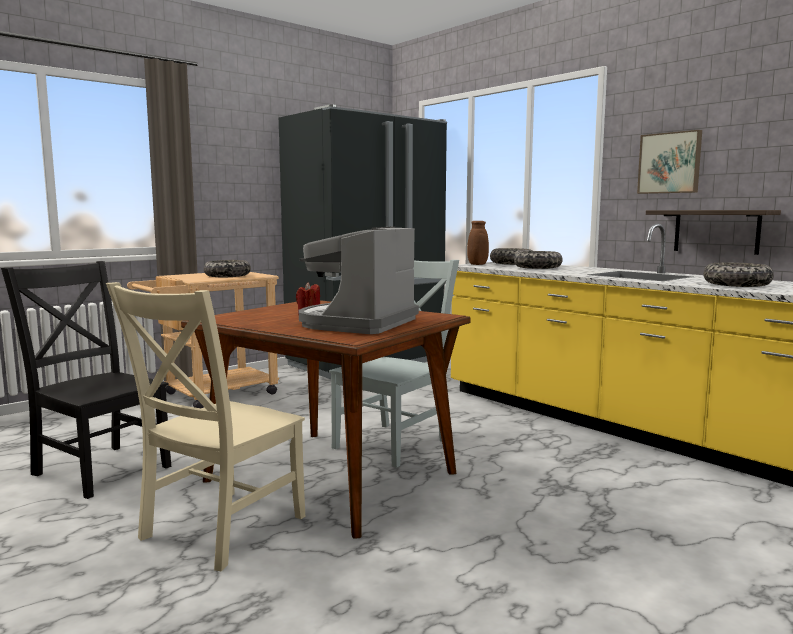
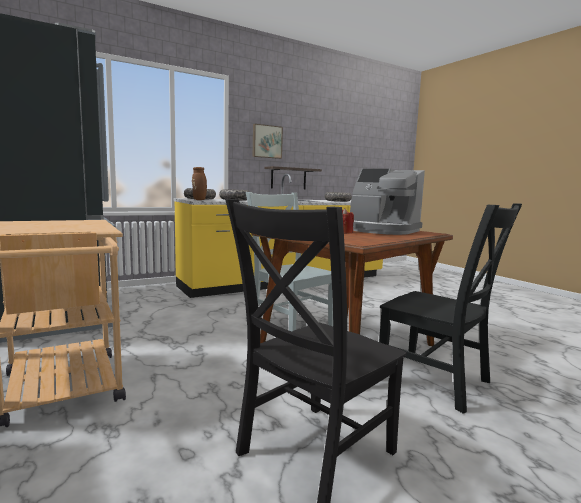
camera: 80 degrees left, 0 degrees up
(218, 530) = (438, 382): beige chair -> black chair
(227, 276) = (72, 224): bowl -> none

